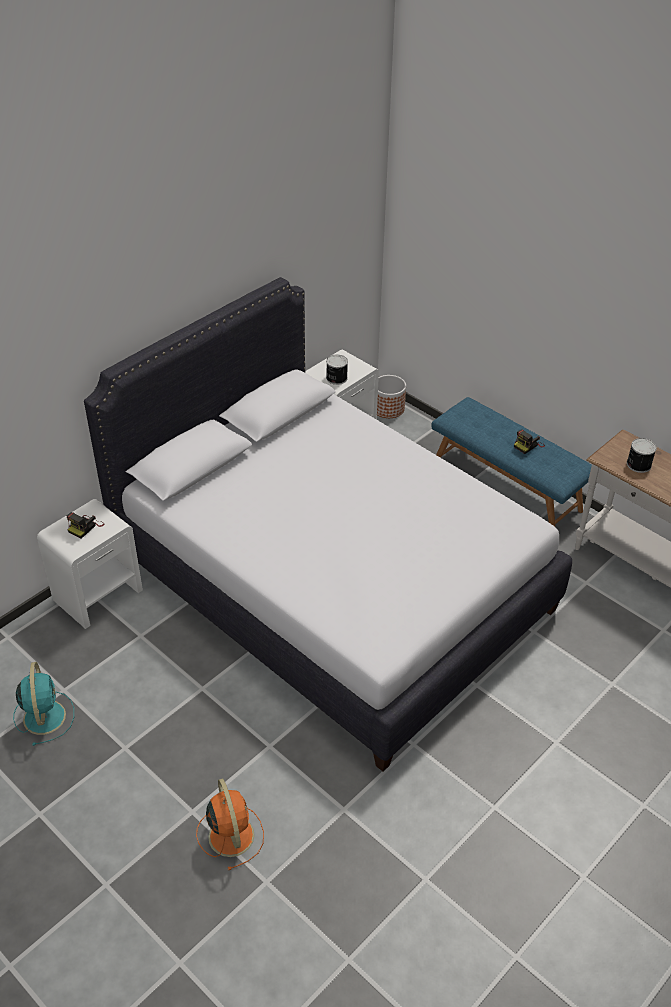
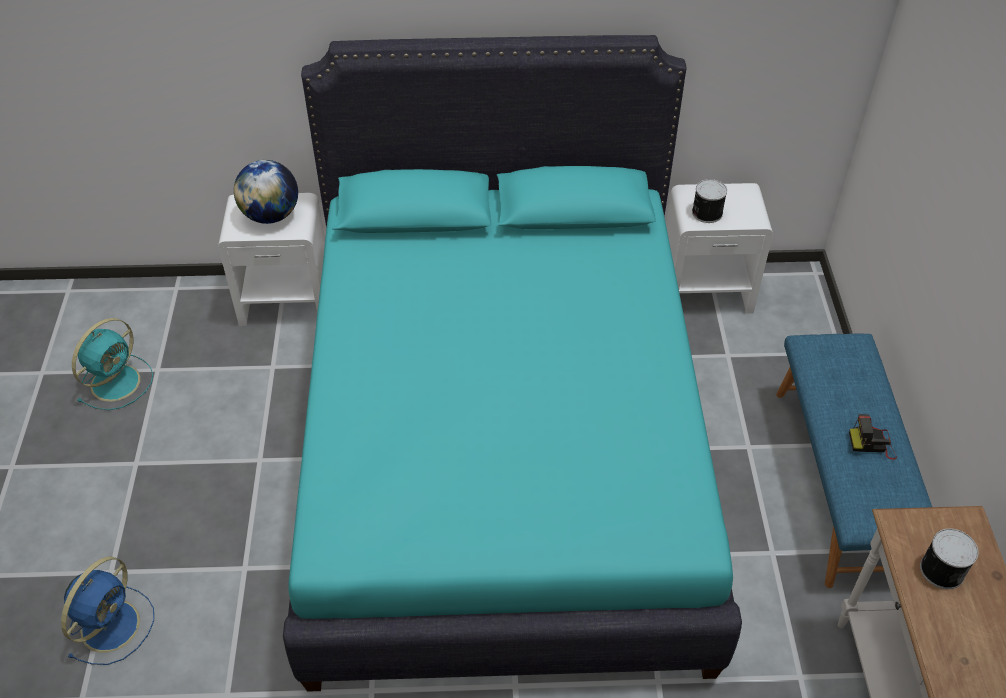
camera: 45 degrees right, 5 degrees up
(85, 527) = (271, 215): camera -> globe
(230, 834) = (112, 623): orange fan -> blue fan
(332, 584) = (501, 450): white bed -> turquoise bed
(387, 408) = (799, 295): planter -> none

